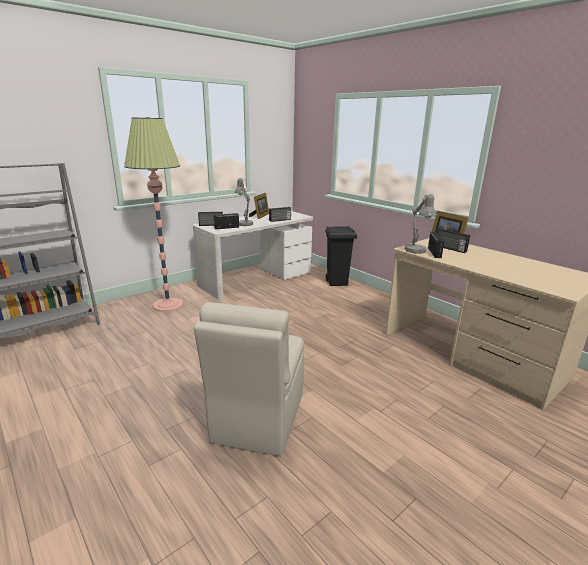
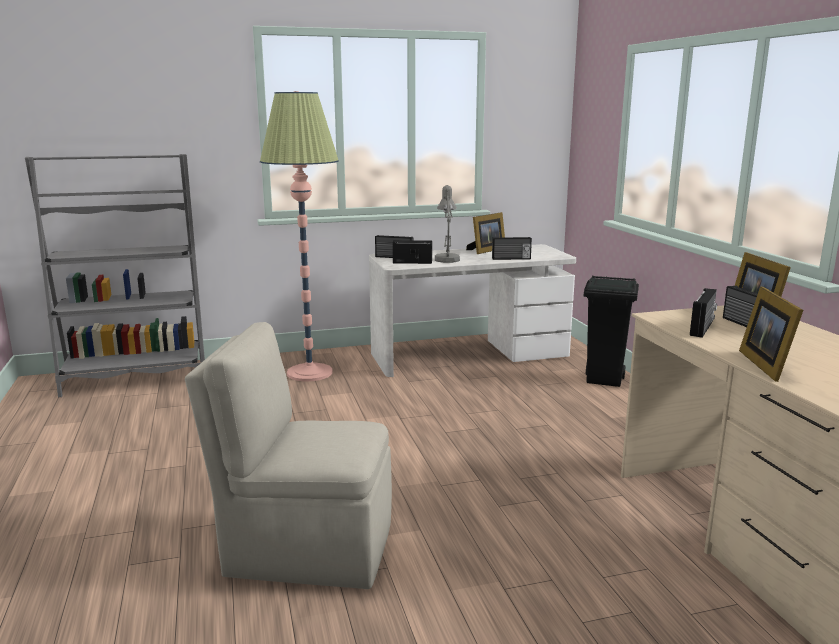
camera: 25 degrees right, 5 degrees down
(257, 419) = (306, 548): beige chair -> beige chair turned 60 degrees clockwise
(417, 251) = (669, 323): grey table lamp -> none
(485, 269) = (767, 364): none -> picture frame

